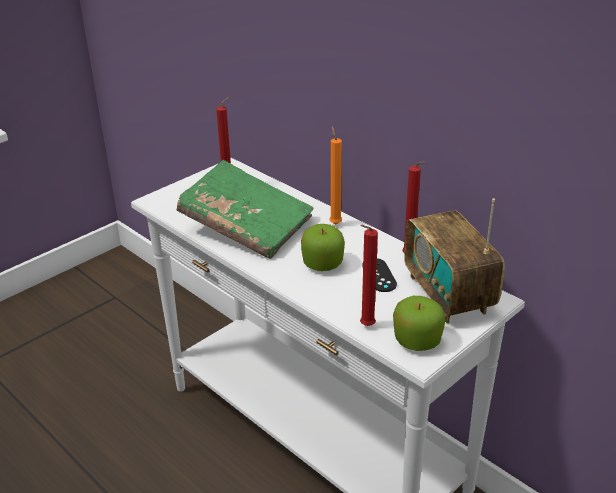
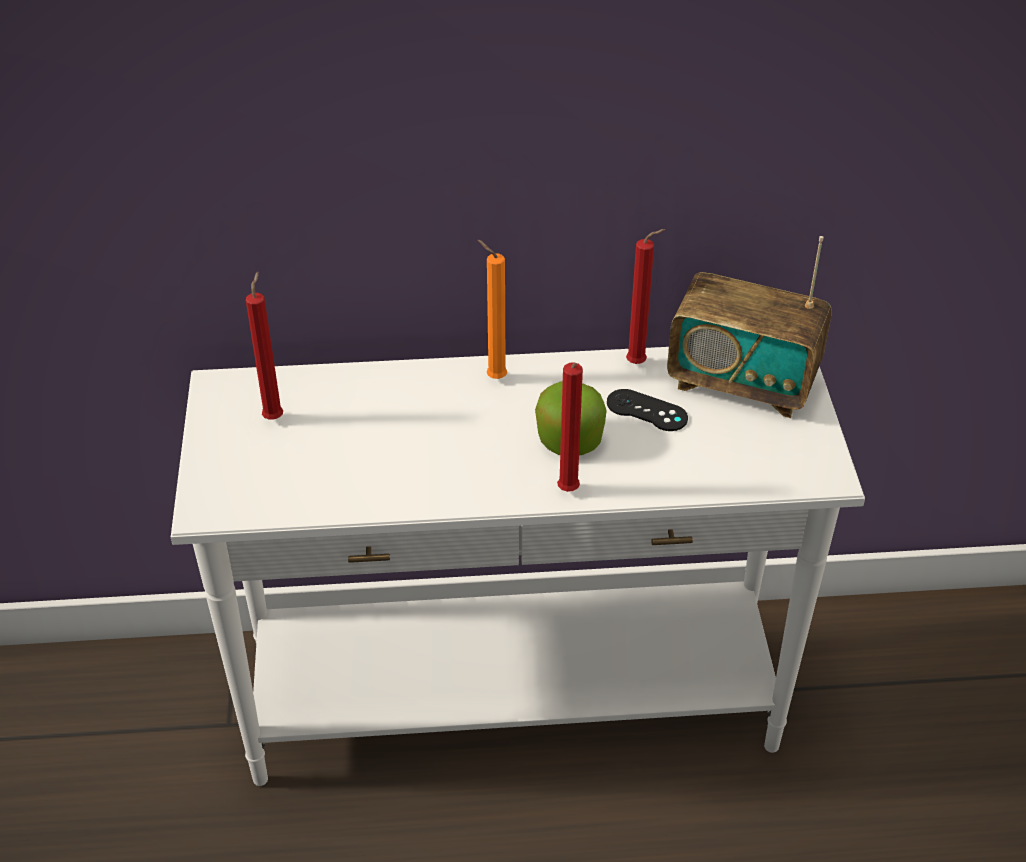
camera: 50 degrees left, 10 degrees up
(246, 226) = (398, 456): green book -> none
(365, 326) = (730, 482): red candle -> red candle (567, 493)
(417, 340) = (796, 458): apple -> none

